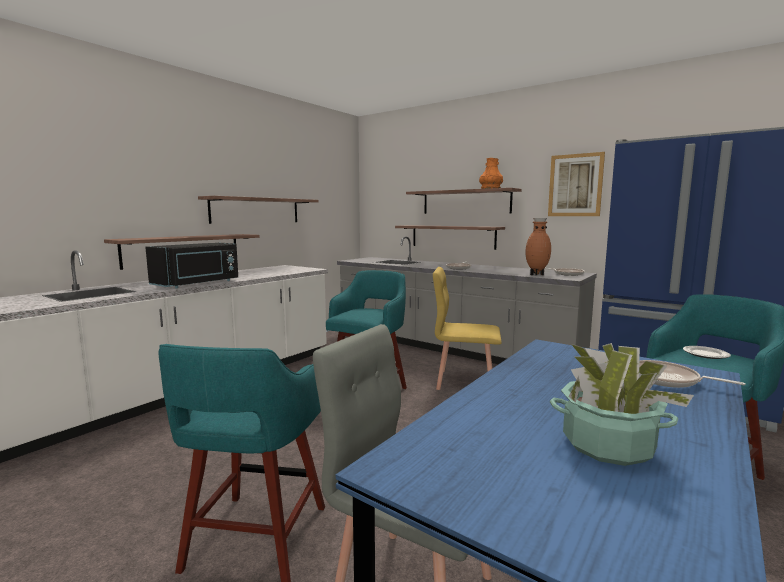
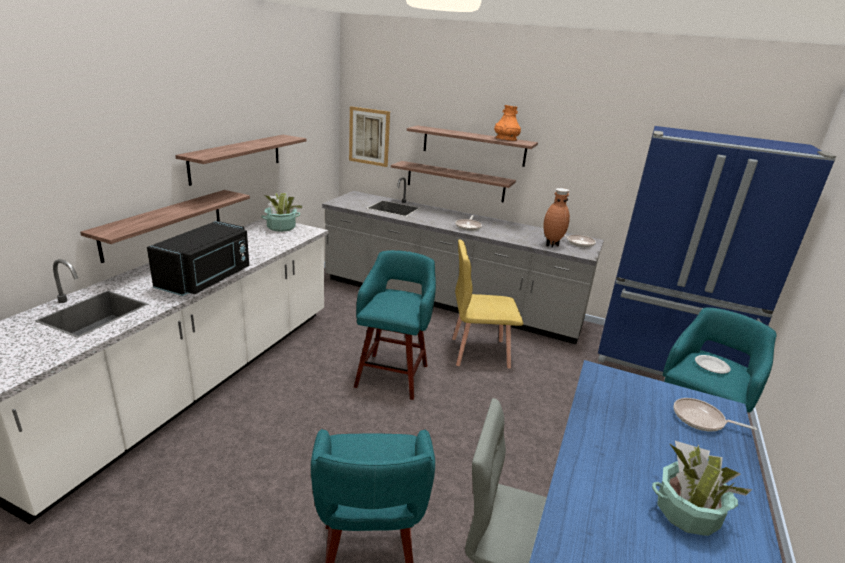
camera: 15 degrees left, 15 degrees up
(289, 268) = (281, 227): none -> potted plant
(575, 185) = (595, 148): picture -> picture (369, 136)

